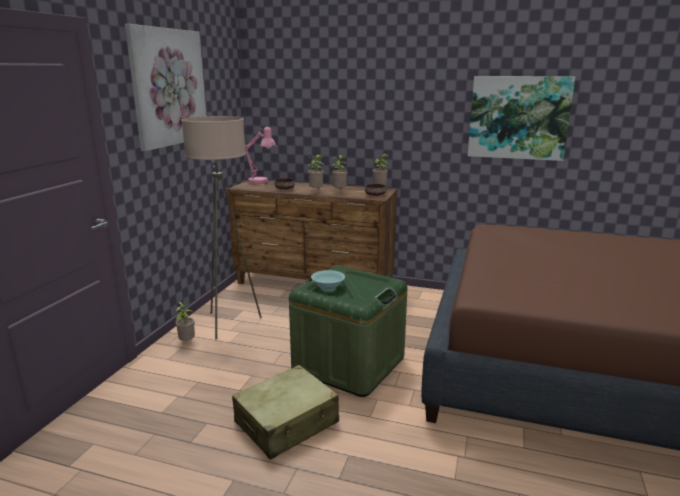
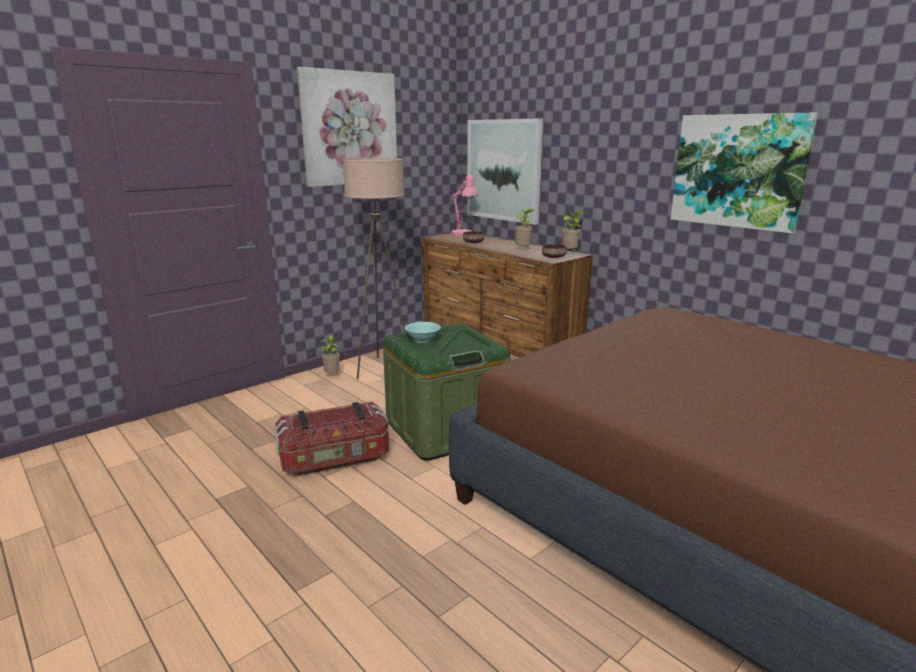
camera: 30 degrees right, 0 degrees up
(287, 423) = (335, 459): beige suitcase -> storage box
(296, 121) = (503, 170): none -> picture
(316, 191) = (500, 247): potted plant -> none

